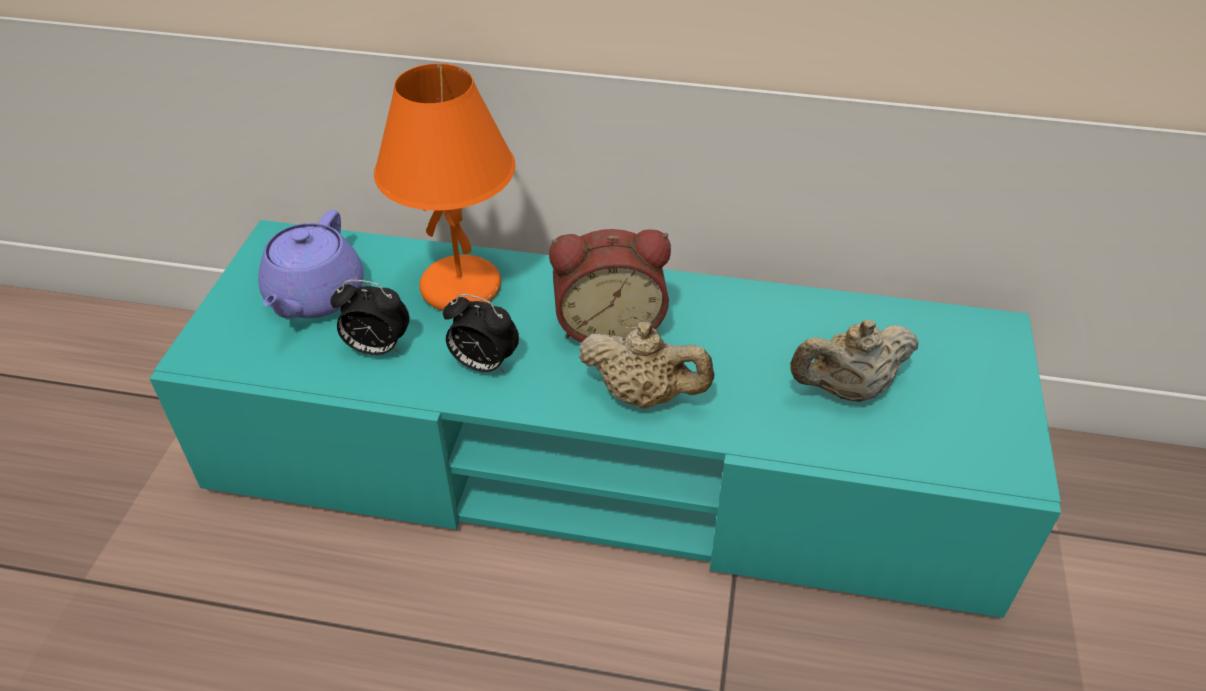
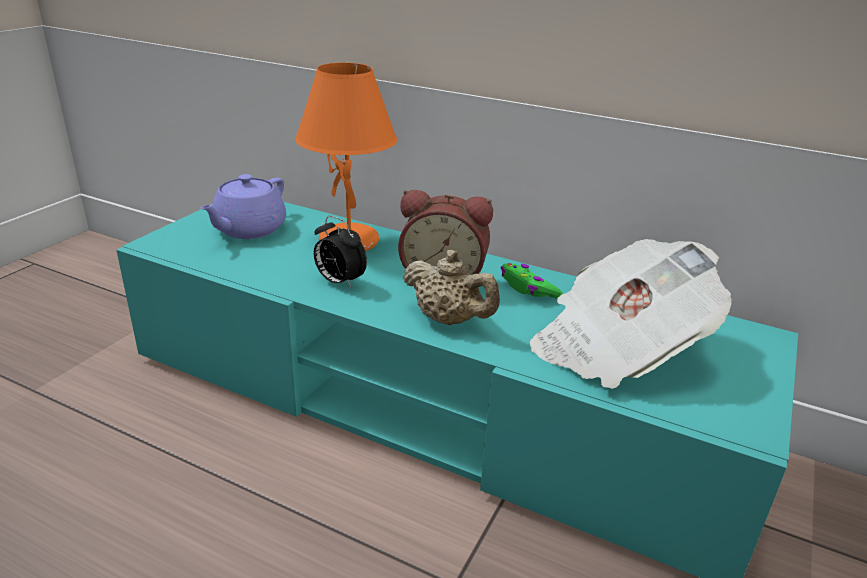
camera: 15 degrees right, 15 degrees down
(376, 349) = (271, 261): alarm clock -> none
(715, 317) = (528, 288): none -> green game controller
(847, 389) = (616, 348): beige teapot -> newspaper

